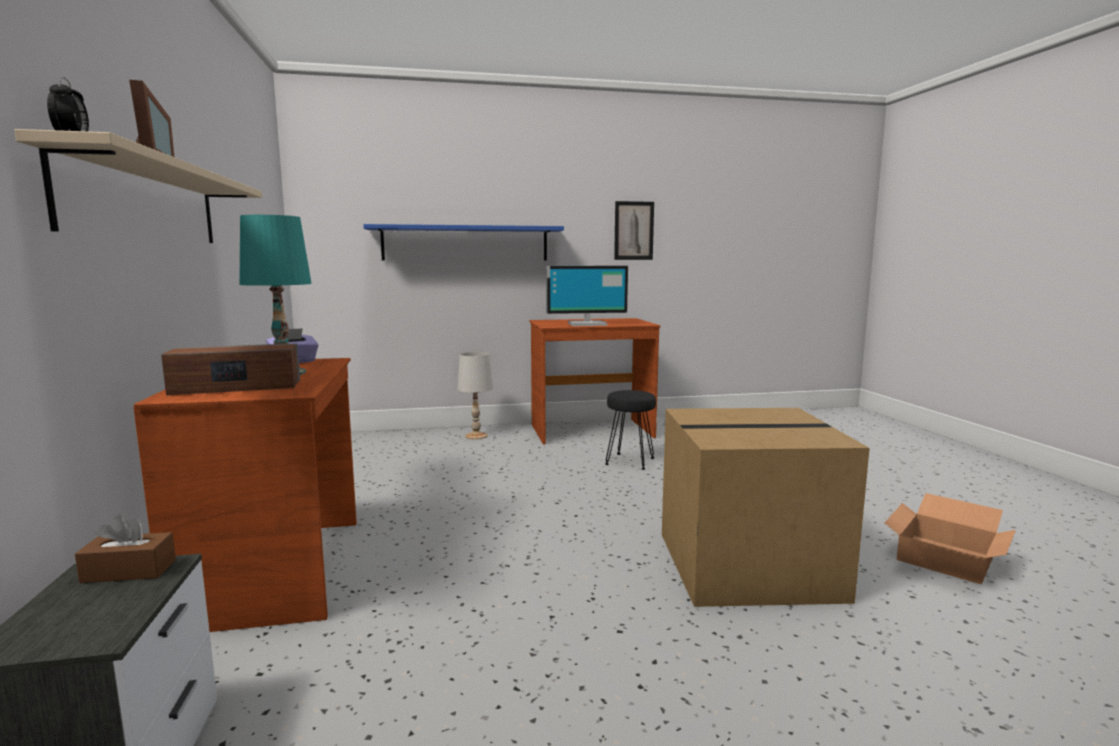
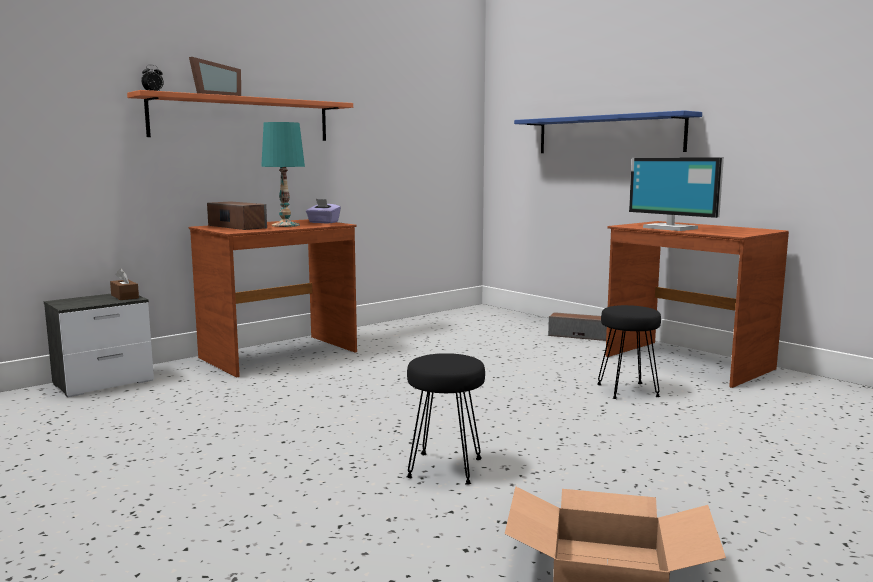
camera: 60 degrees right, 0 degrees up
(147, 204) = (242, 119): beige shelf -> orange shelf
(476, 435) = (579, 335): white table lamp -> speaker
(633, 230) = (801, 110): picture -> none
(749, 564) = (446, 468): cardboard box -> black stool

